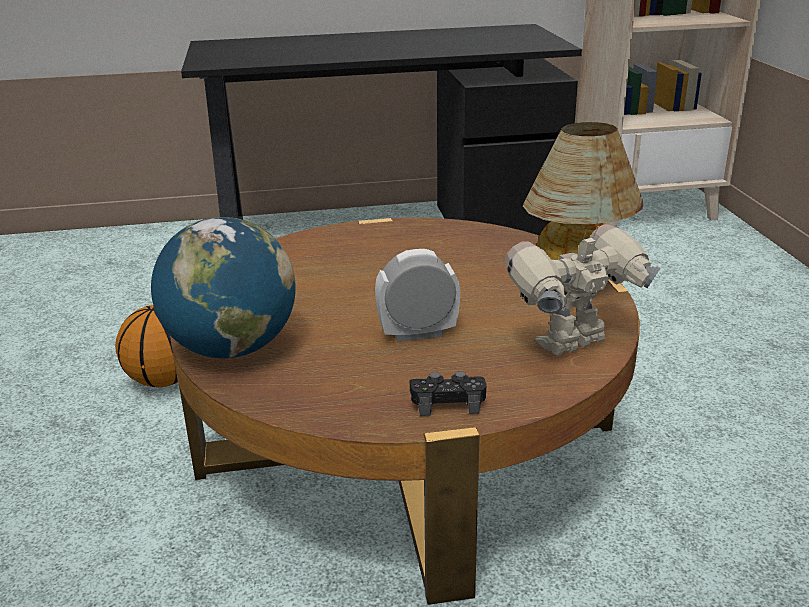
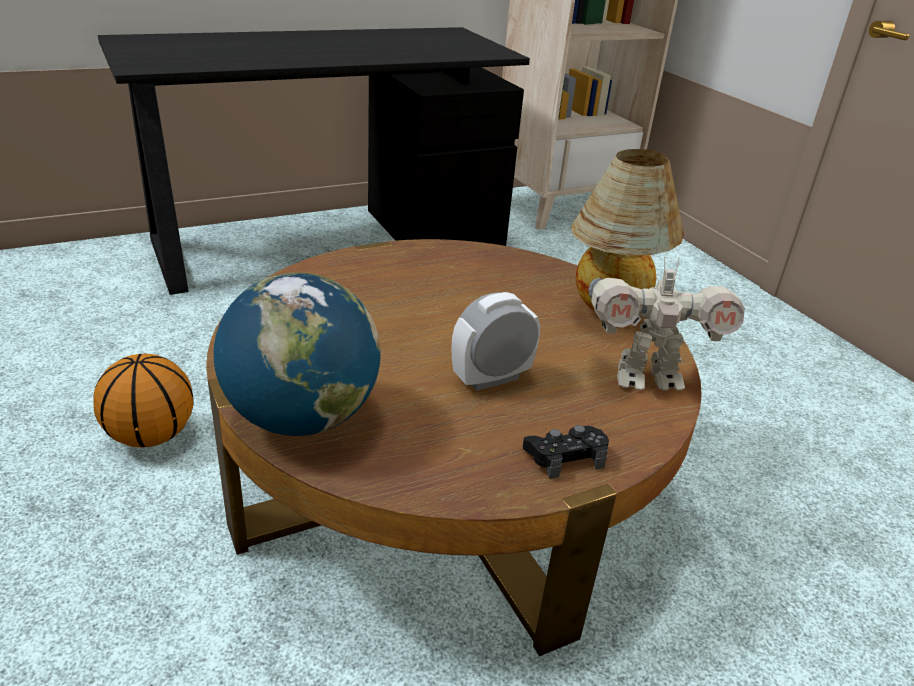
camera: 20 degrees left, 5 degrees up
(574, 345) = (646, 377): toy robot -> toy robot turned 135 degrees counterclockwise

